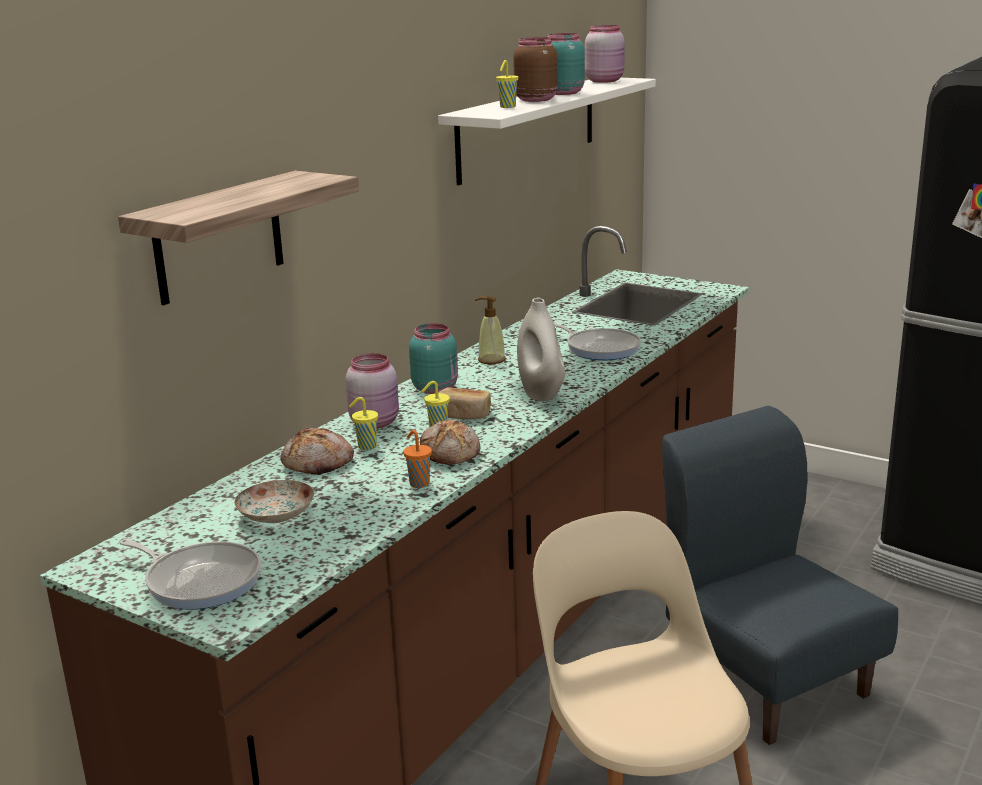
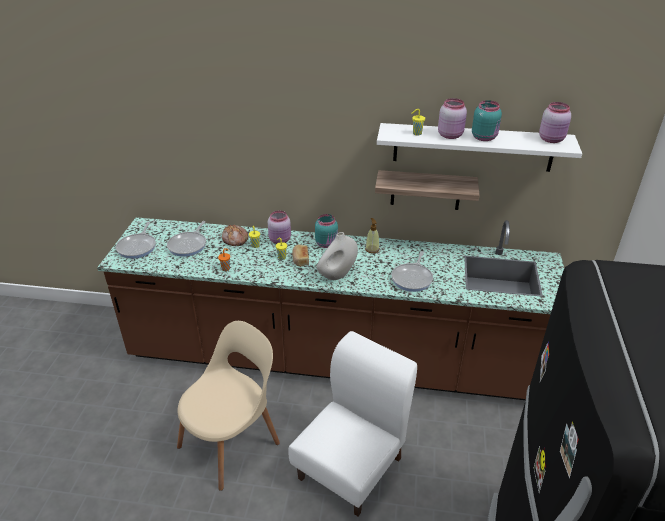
camera: 65 degrees right, 15 degrees up
(219, 237) = (223, 139): shelf -> shelf (425, 190)
(276, 514) = (188, 245): plate -> frying pan
(451, 453) = (258, 268): bread -> none
(536, 99) = (450, 135): brown jar -> pink jar
(766, 678) = (351, 468): blue chair -> white chair

